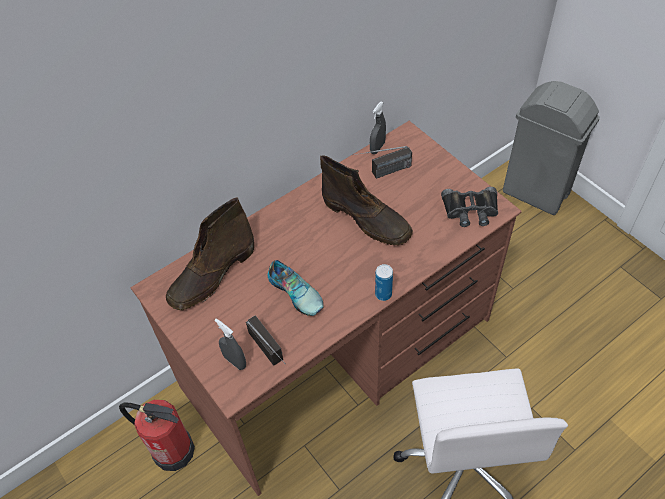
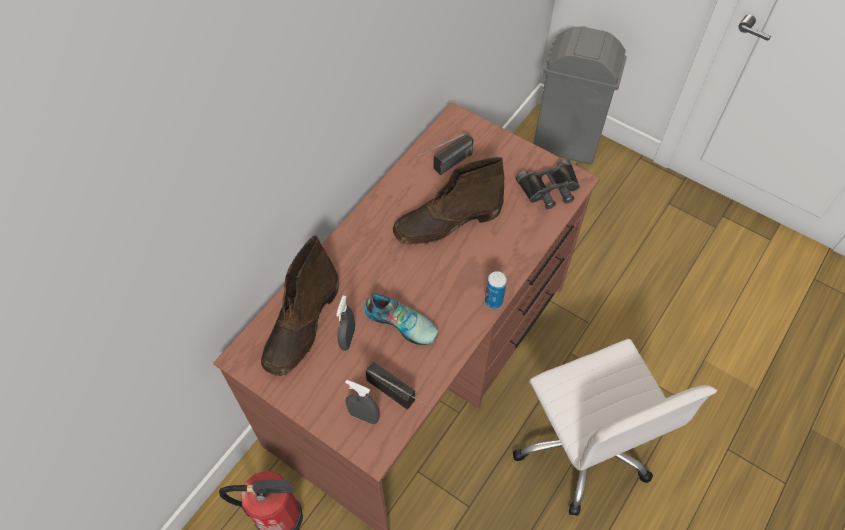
camera: 20 degrees left, 5 degrees up
(367, 218) = (447, 222): brown boot -> brown boot turned 135 degrees clockwise
(377, 148) = (429, 140): grey spray bottle -> grey spray bottle (347, 339)

